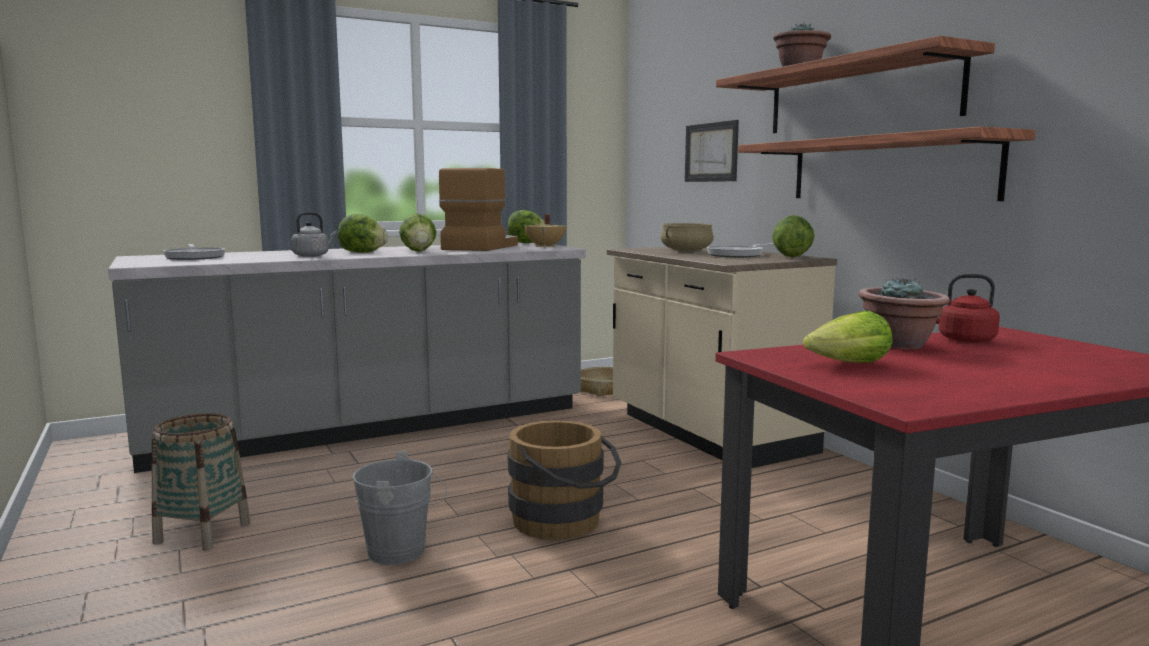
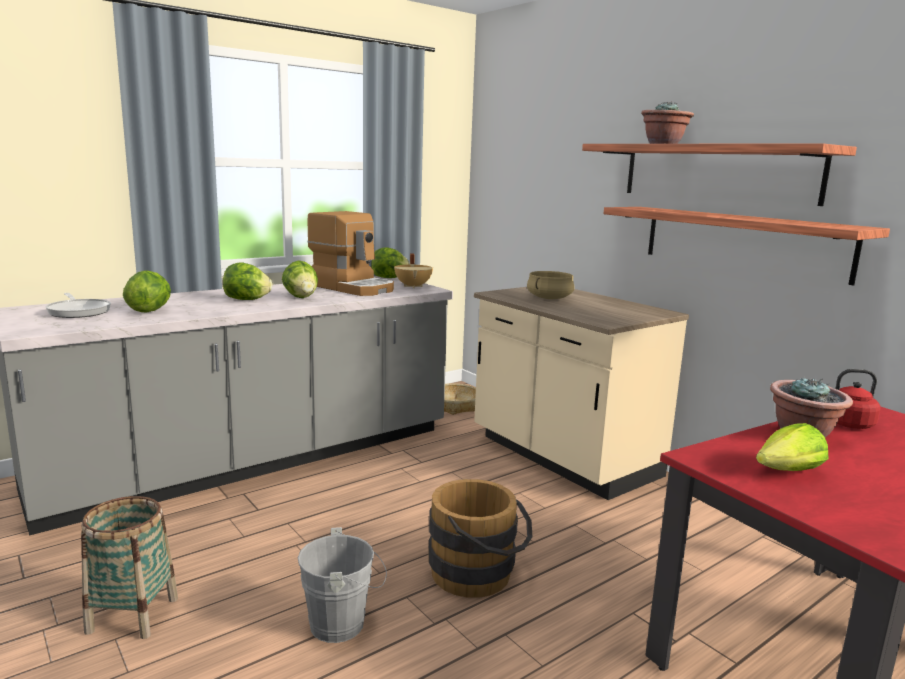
camera: 10 degrees left, 5 degrees up
(312, 256) = (202, 308): grey kettle -> none
(480, 247) = (353, 287): coffee machine -> coffee machine turned 120 degrees clockwise
(711, 152) = (561, 200): picture -> none
(737, 255) = (600, 306): frying pan -> none
(791, 257) = (648, 310): lettuce -> lettuce (150, 311)

